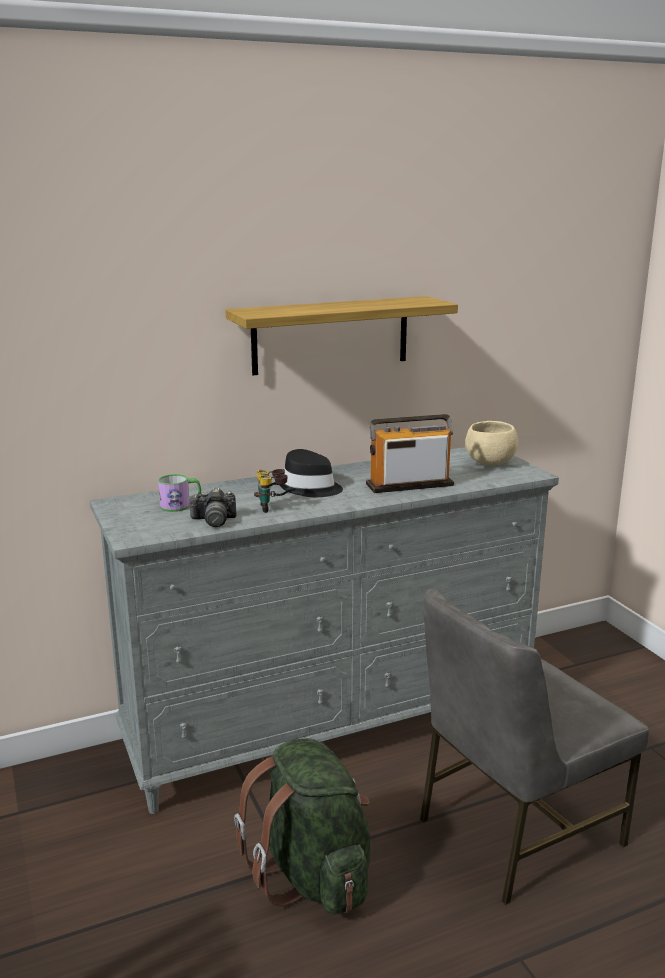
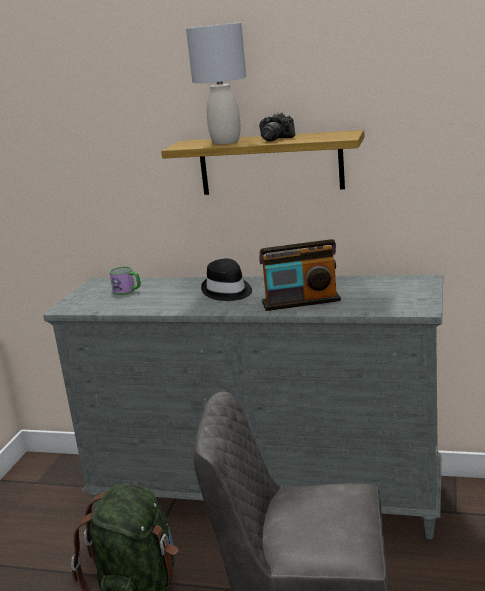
camera: 40 degrees right, 0 degrees up
(214, 520) = (126, 305): camera -> camera (275, 139)
(275, 508) = (177, 303): binoculars -> none
(303, 309) = (225, 142): none -> grey table lamp
(409, 485) = (301, 302): radio -> radio turned 150 degrees clockwise
(489, 463) = (403, 294): beige bowl -> none

